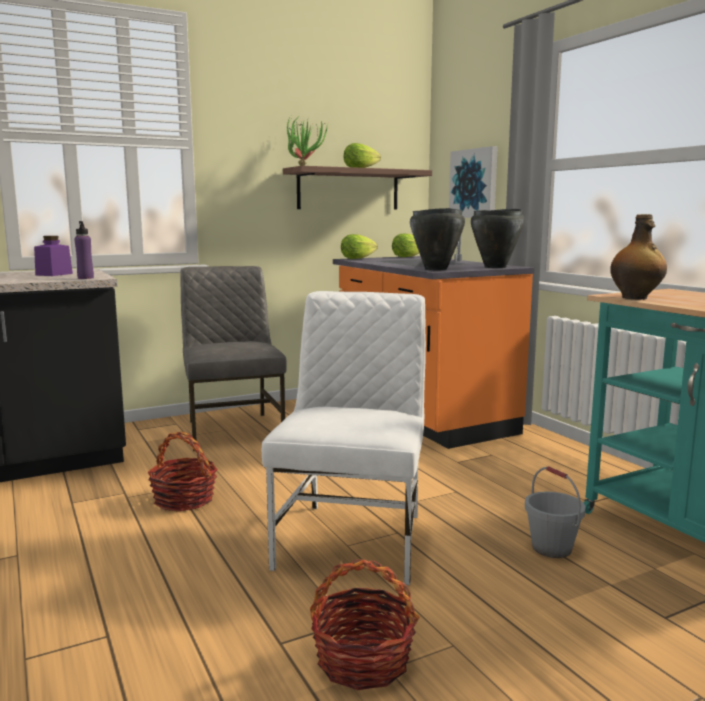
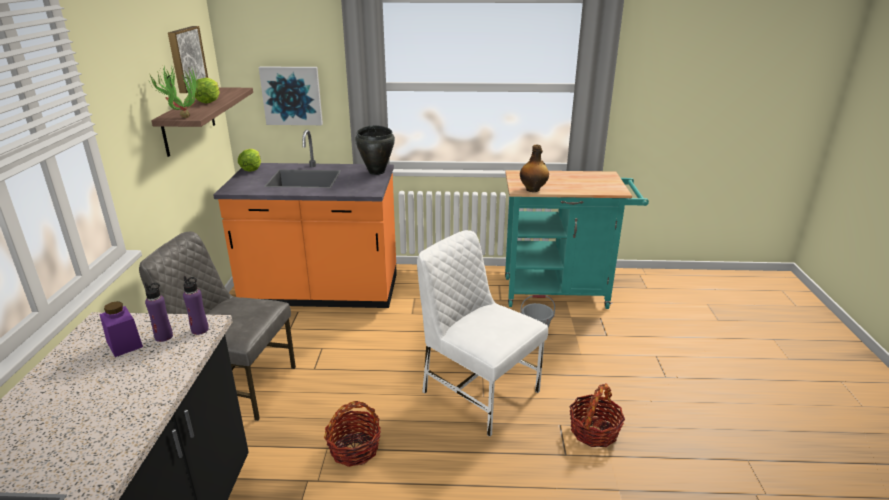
camera: 60 degrees left, 15 degrees up
(70, 276) = (164, 337): none -> purple bottle
(357, 258) = (232, 187): lettuce -> none
(365, 131) = (186, 58): none -> picture
(435, 269) = (363, 190): black cooking pot -> none

